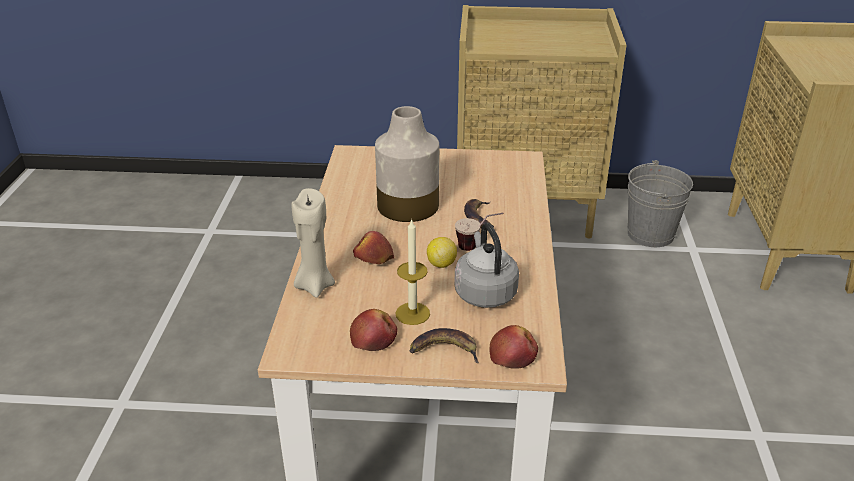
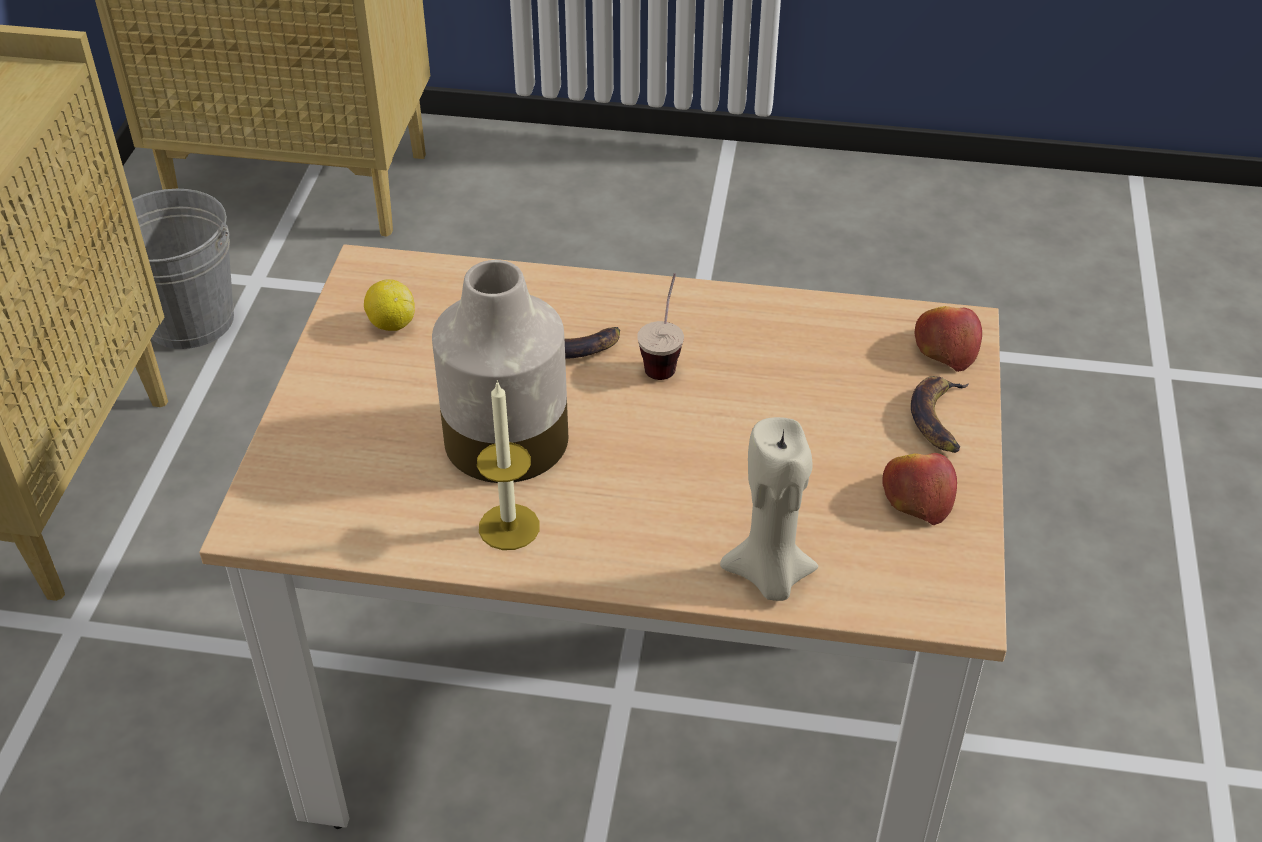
camera: 85 degrees left, 10 degrees up
(373, 258) = (687, 493): apple -> none
(412, 313) = (850, 449): candle -> candle (509, 527)
(441, 264) = (711, 405): lemon -> lemon (391, 324)
(484, 292) = (794, 362): grey kettle -> none

